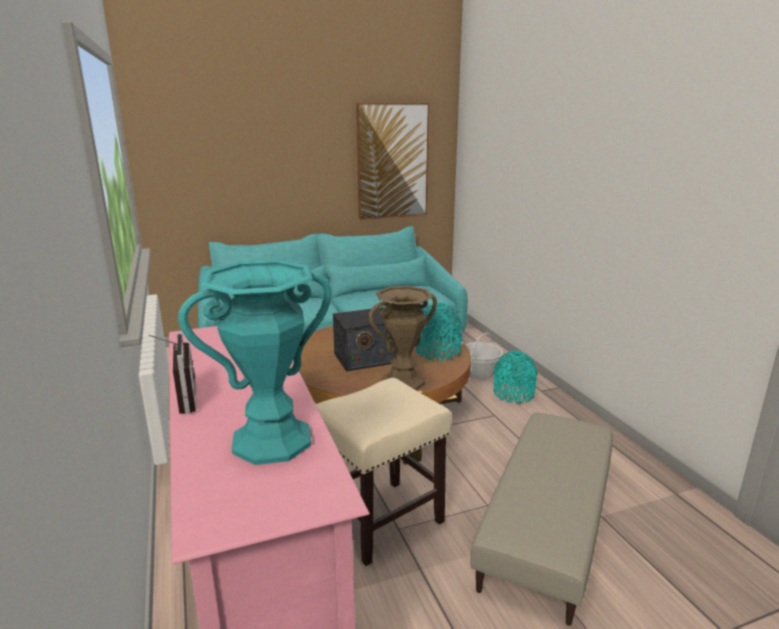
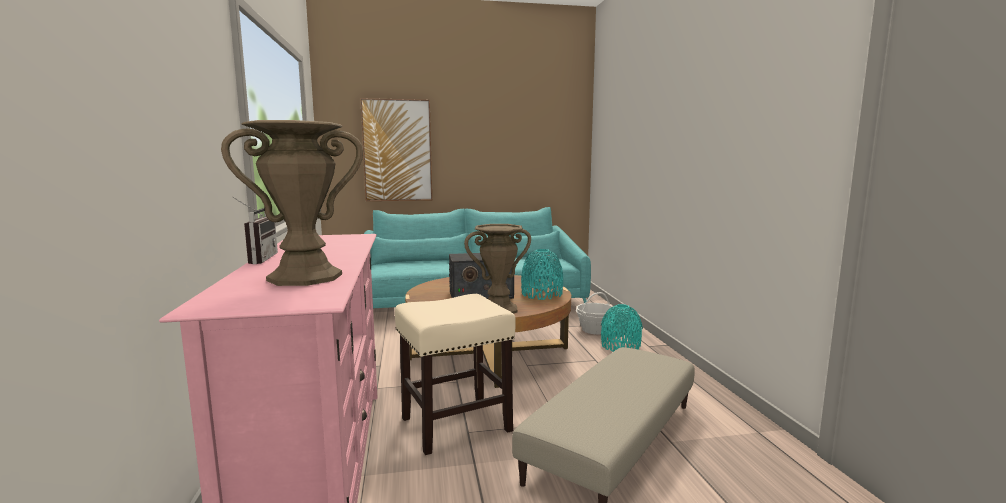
camera: 10 degrees right, 10 degrees down
(272, 440) = (305, 277): turquoise vase -> brown vase
(392, 161) = (533, 151): picture -> picture (397, 150)

